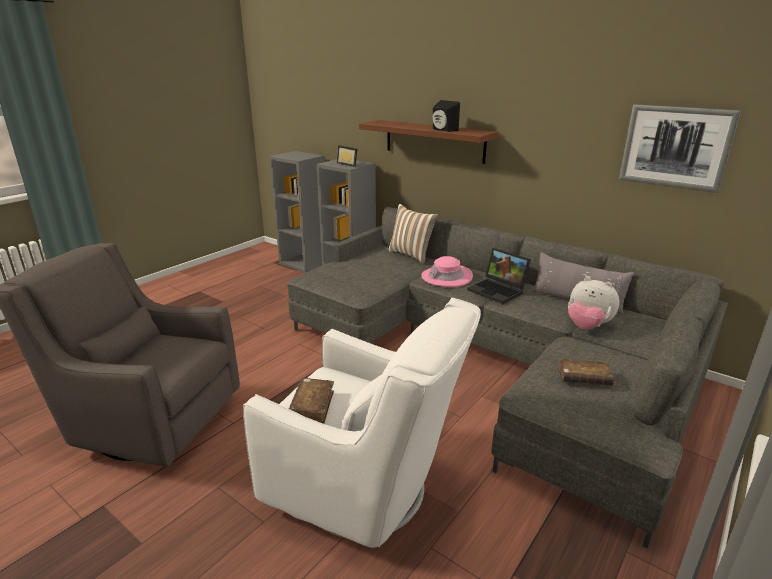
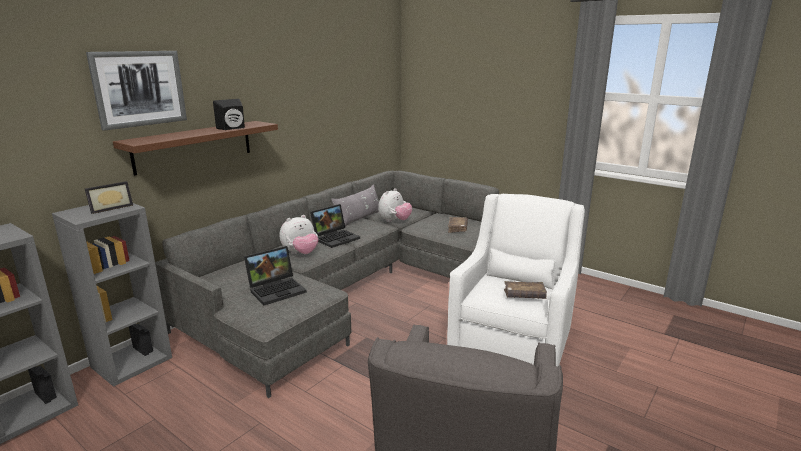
camera: 90 degrees left, 5 degrees down
(362, 274) = (277, 289): none -> laptop
(411, 254) = (233, 266): pillow -> none
(447, 277) = (300, 253): pink hat -> plush toy
(675, 147) = (354, 105): picture -> picture (139, 88)

